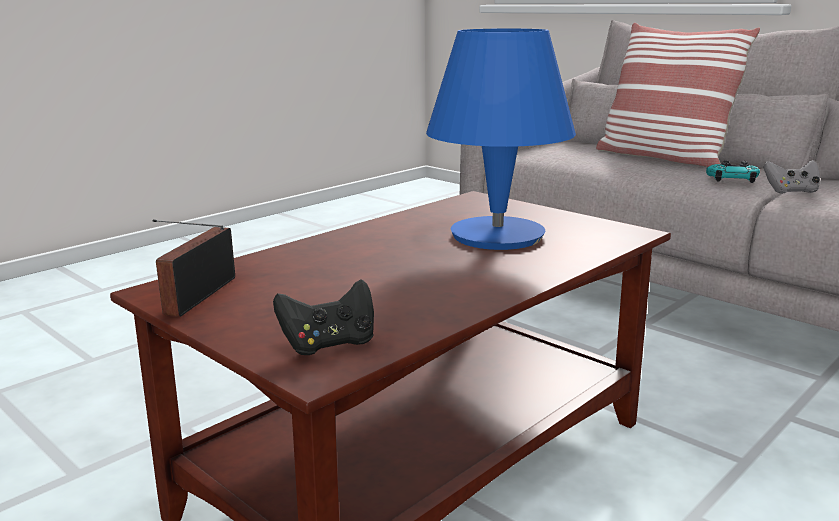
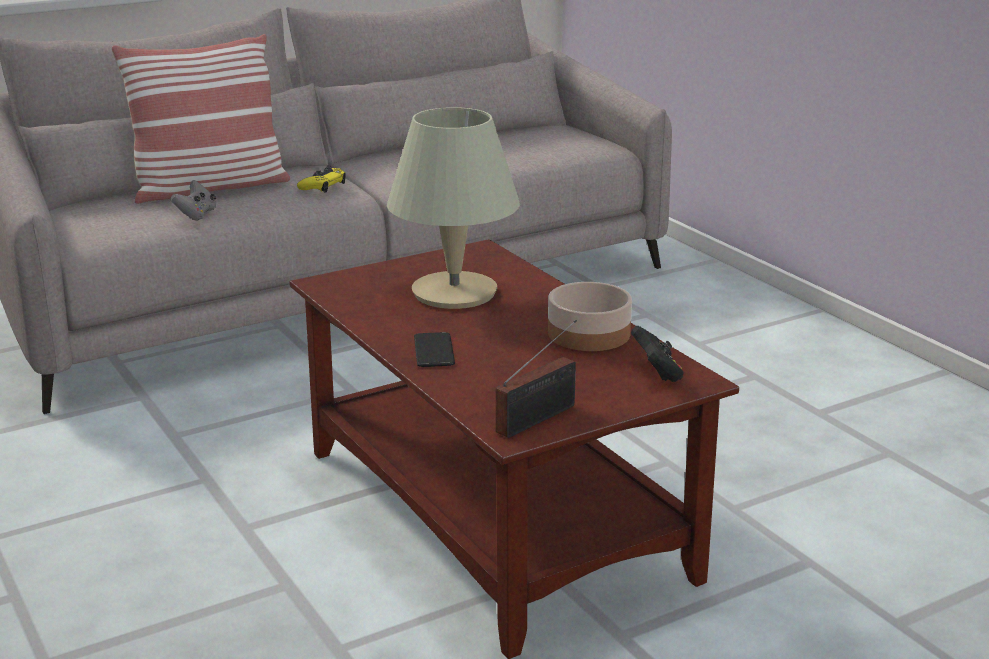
camera: 75 degrees left, 5 degrees up
(196, 297) = (540, 417): radio -> radio turned 75 degrees counterclockwise
(346, 244) = (434, 351): none -> phone
(430, 298) = (588, 334): none -> bowl
(496, 235) = (454, 293): blue table lamp -> beige table lamp
(732, 178) = (323, 185): turquoise game controller -> yellow game controller
(791, 191) = (380, 180): grey game controller -> grey game controller (196, 215)

